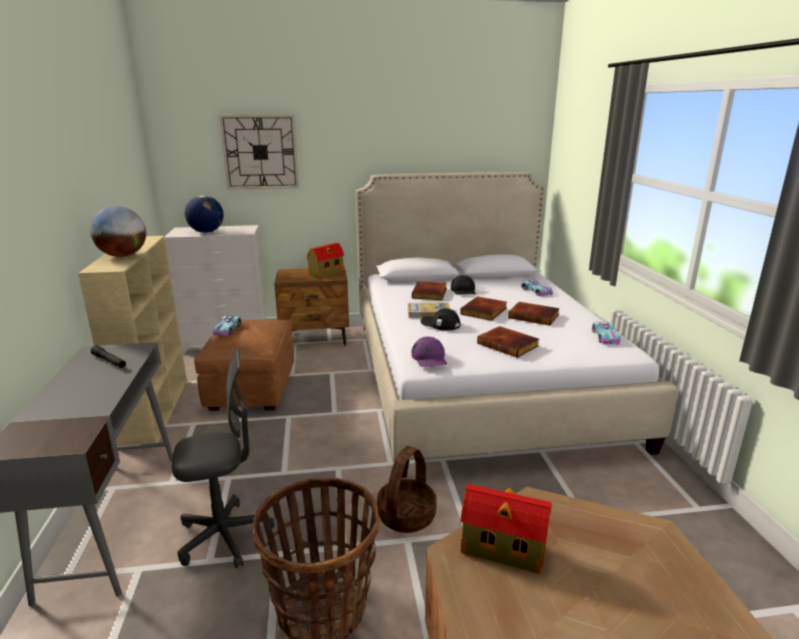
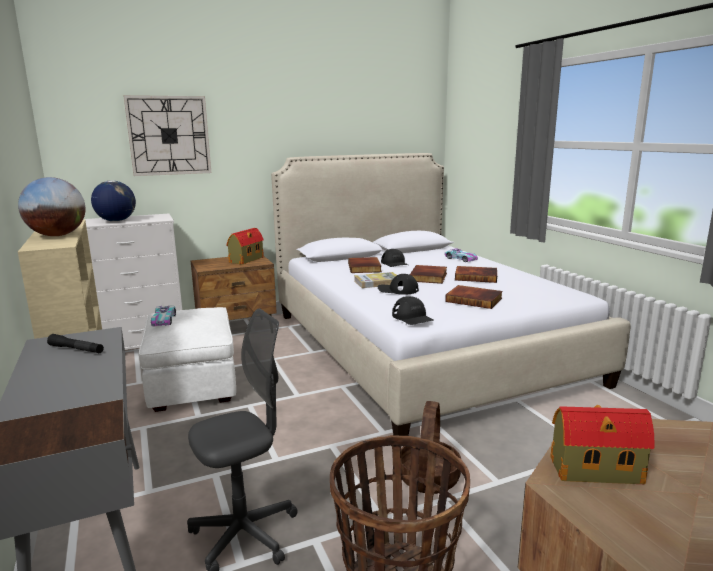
camera: 15 degrees left, 5 degrees down
(251, 388) = (192, 384): brown ottoman -> white ottoman
(429, 358) = (412, 317): purple cap -> black cap
(605, 337) = (551, 286): toy car -> none

